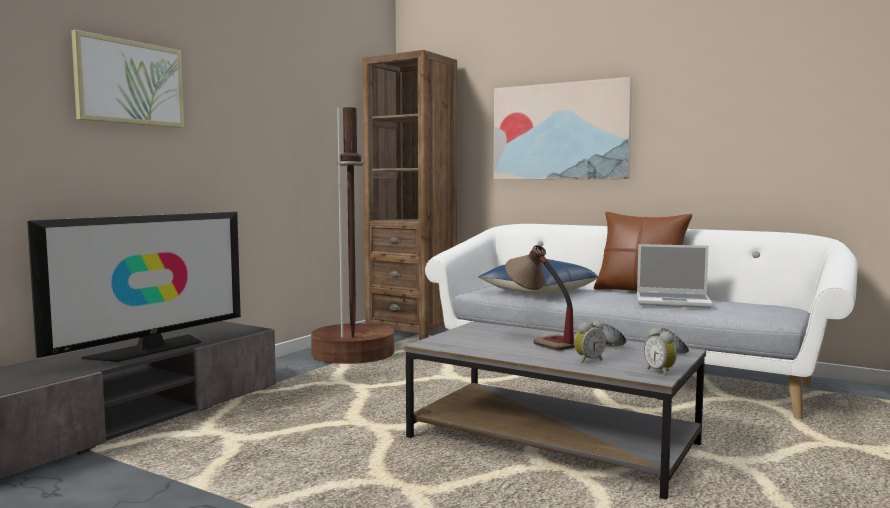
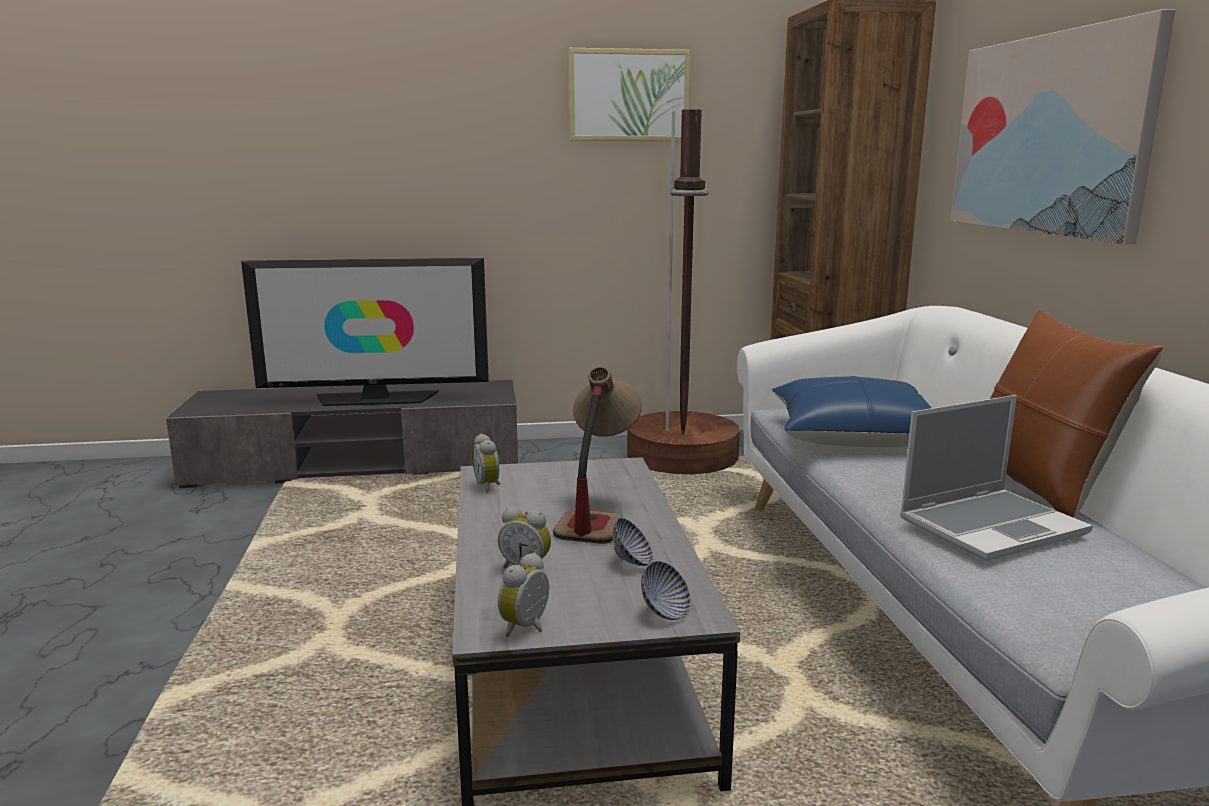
camera: 50 degrees right, 10 degrees up
(129, 82) = (398, 106): picture -> picture (628, 95)
(454, 346) = (489, 486): none -> alarm clock
(673, 302) = (992, 526): laptop -> laptop turned 90 degrees counterclockwise

